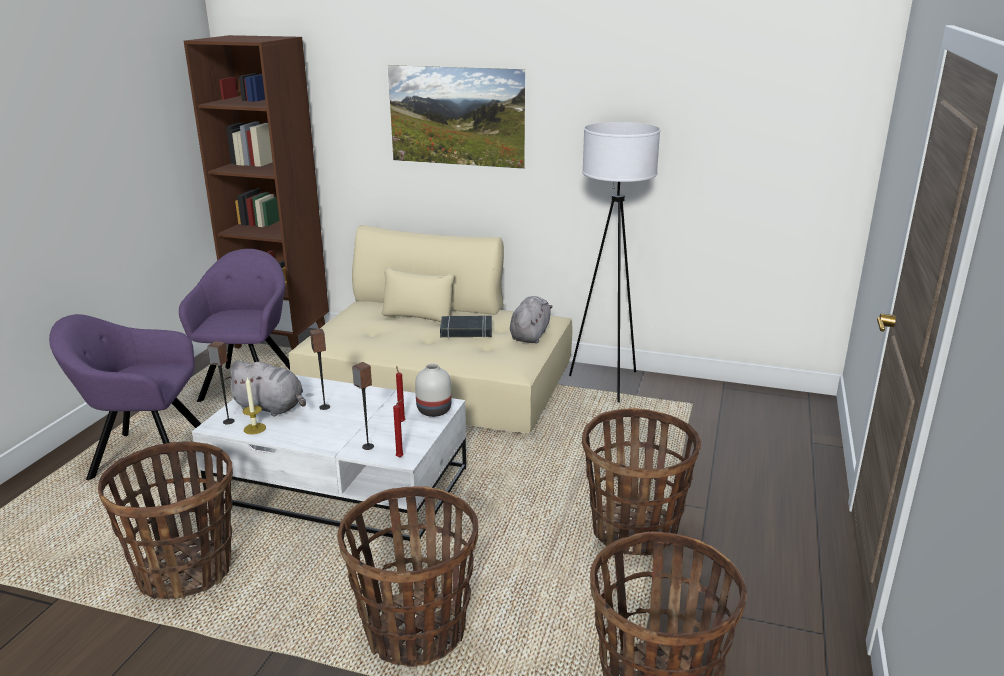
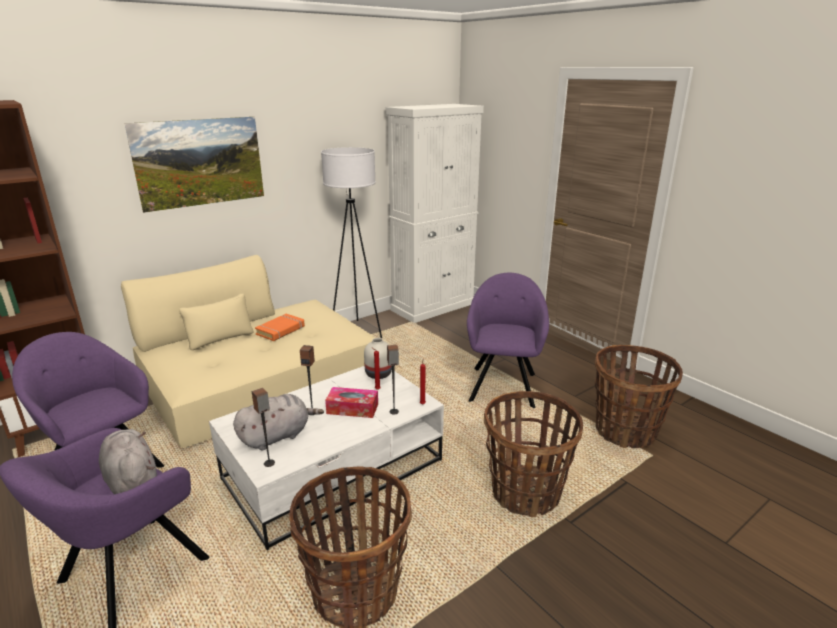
camera: 55 degrees left, 0 degrees up
(254, 428) = (300, 453): candle -> none
(351, 423) = (352, 409): none -> tissue box
(466, 331) = (281, 330): black book -> orange book
(530, 335) = (322, 315): grey plush toy -> grey plush toy (132, 480)
(634, 531) = (503, 385): basket -> purple armchair
(758, 401) = (433, 306): none -> white cabinet

